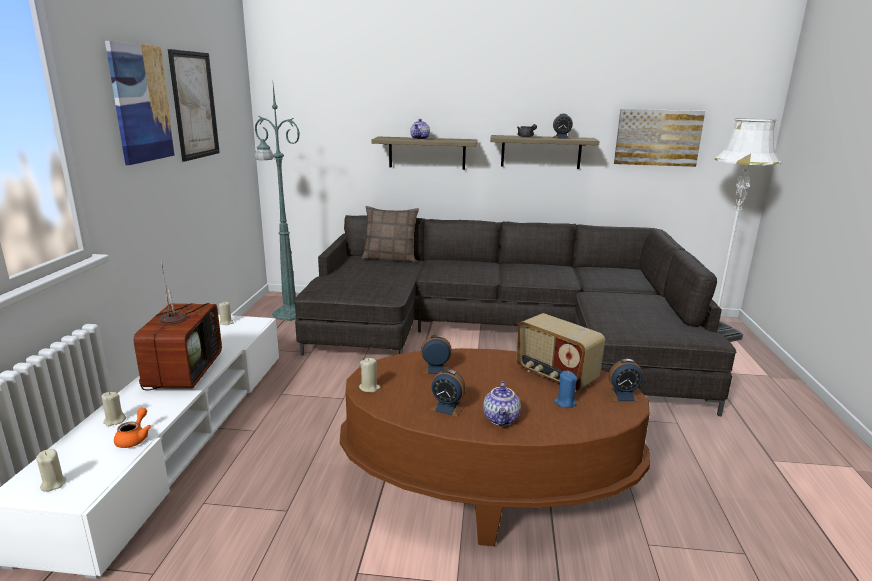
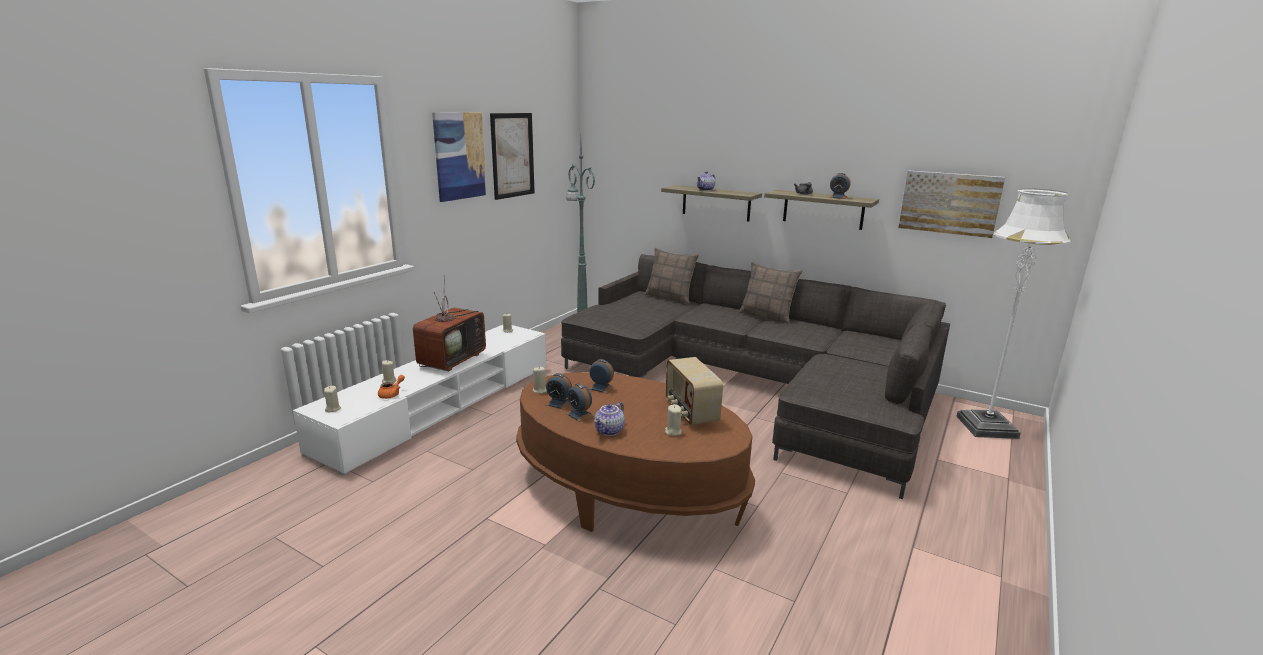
camera: 25 degrees right, 0 degrees up
(500, 264) = (767, 316): none -> pillow
(565, 403) = (673, 432): blue candle -> beige candle
(622, 395) = (729, 438): alarm clock -> alarm clock (559, 403)

